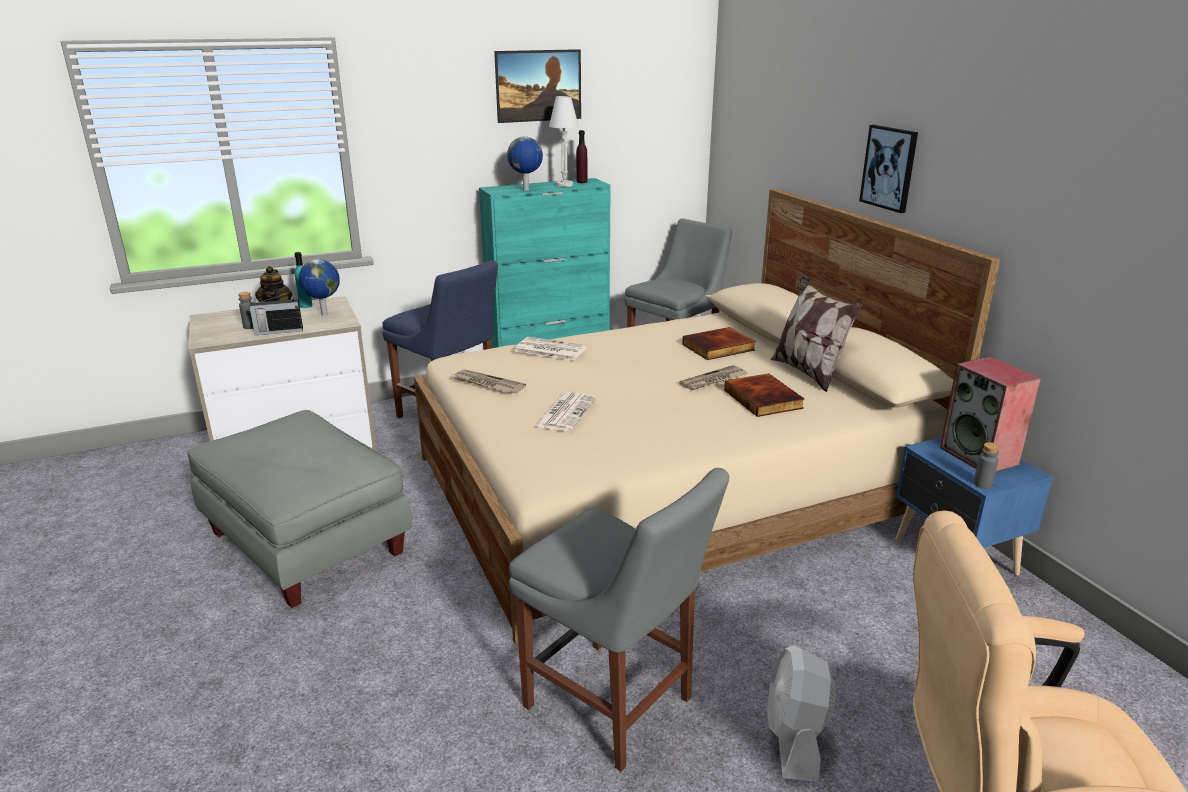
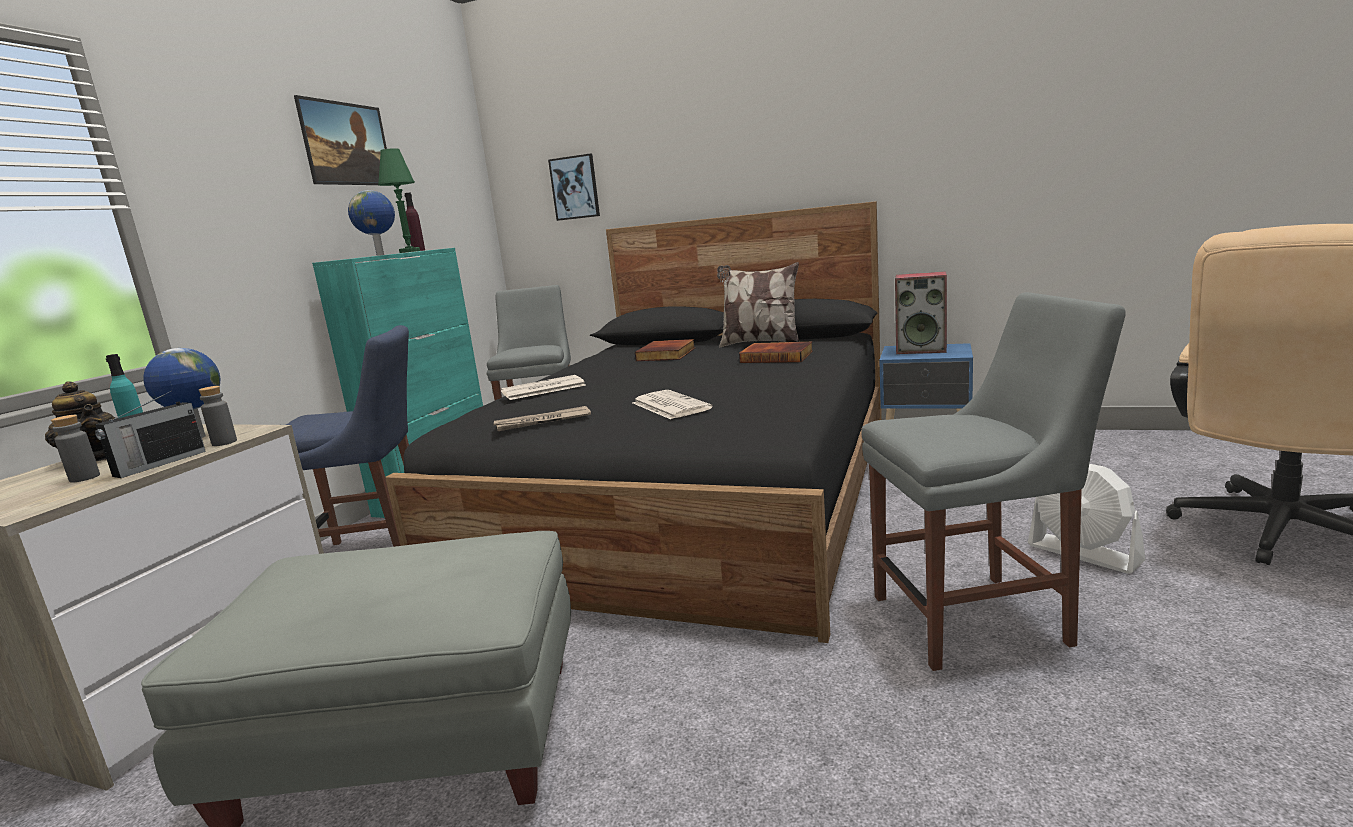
camera: 45 degrees left, 10 degrees down
(564, 185) = (410, 251): white table lamp -> green table lamp
(668, 487) = (696, 495): beige bed -> black bed
(713, 380) = (718, 362): newspaper -> none
(889, 168) = (738, 170): picture -> picture (575, 187)
(982, 484) = (957, 355): grey bottle -> grey bottle (224, 442)

